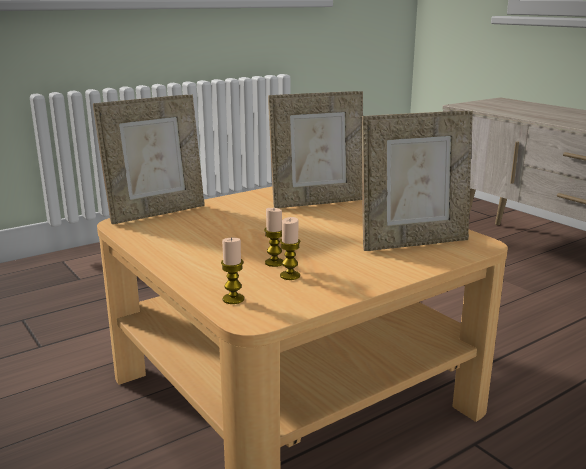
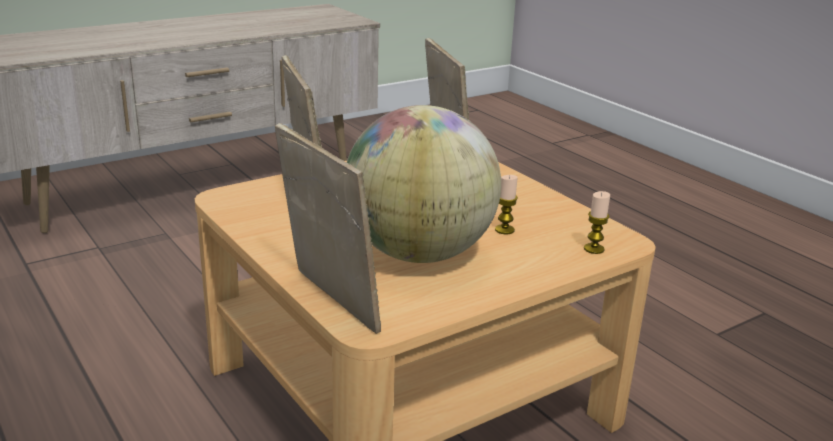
camera: 90 degrees left, 5 degrees up
(226, 234) = (419, 253): none -> globe
(290, 276) = (535, 224): candle -> none

